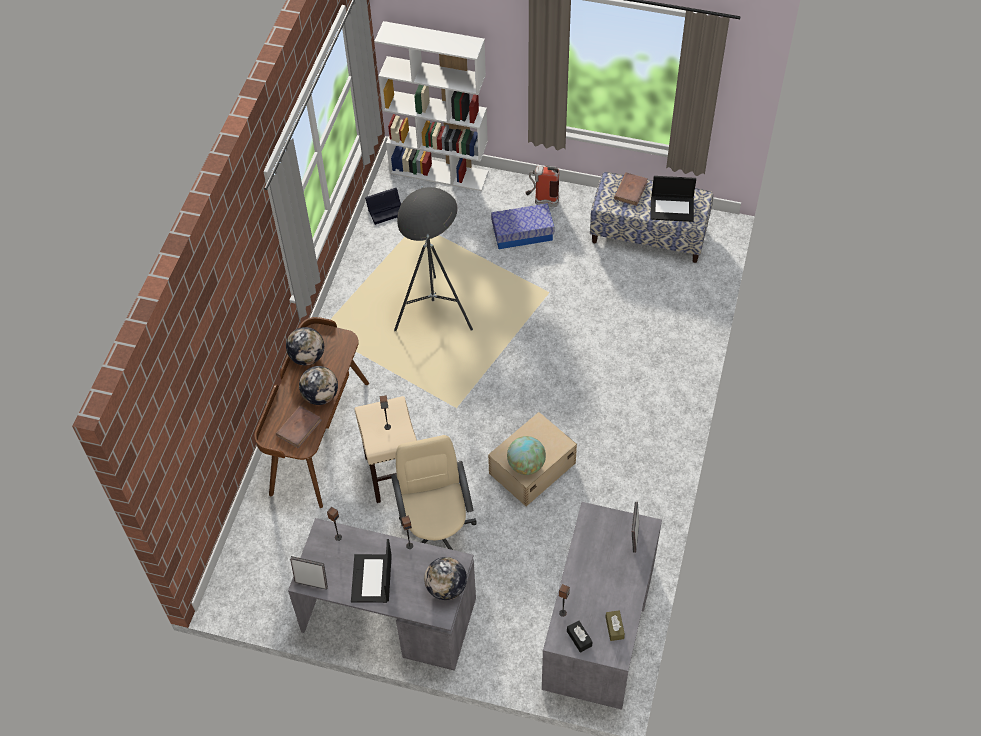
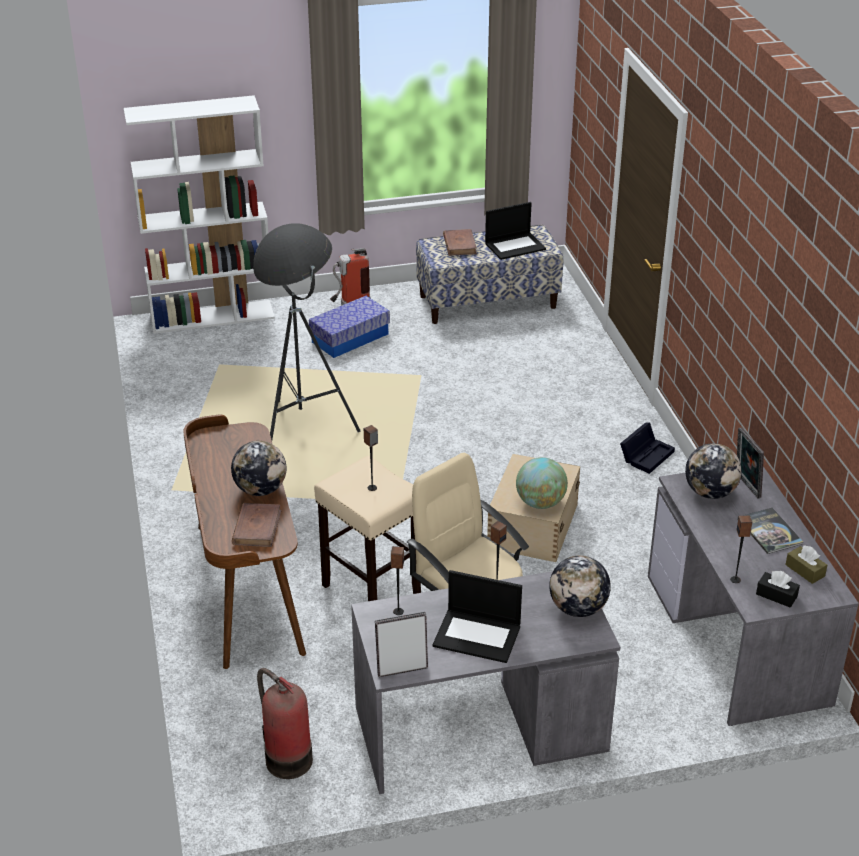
camera: 30 degrees left, 20 degrees down
(265, 580) = (286, 758): none -> fire extinguisher
(307, 357) = (213, 461): globe -> globe (710, 492)
(372, 579) = (478, 635): laptop -> laptop turned 45 degrees counterclockwise
(387, 210) = (174, 363): black storage box -> black storage box (647, 454)
(617, 584) = (769, 531): none -> book

